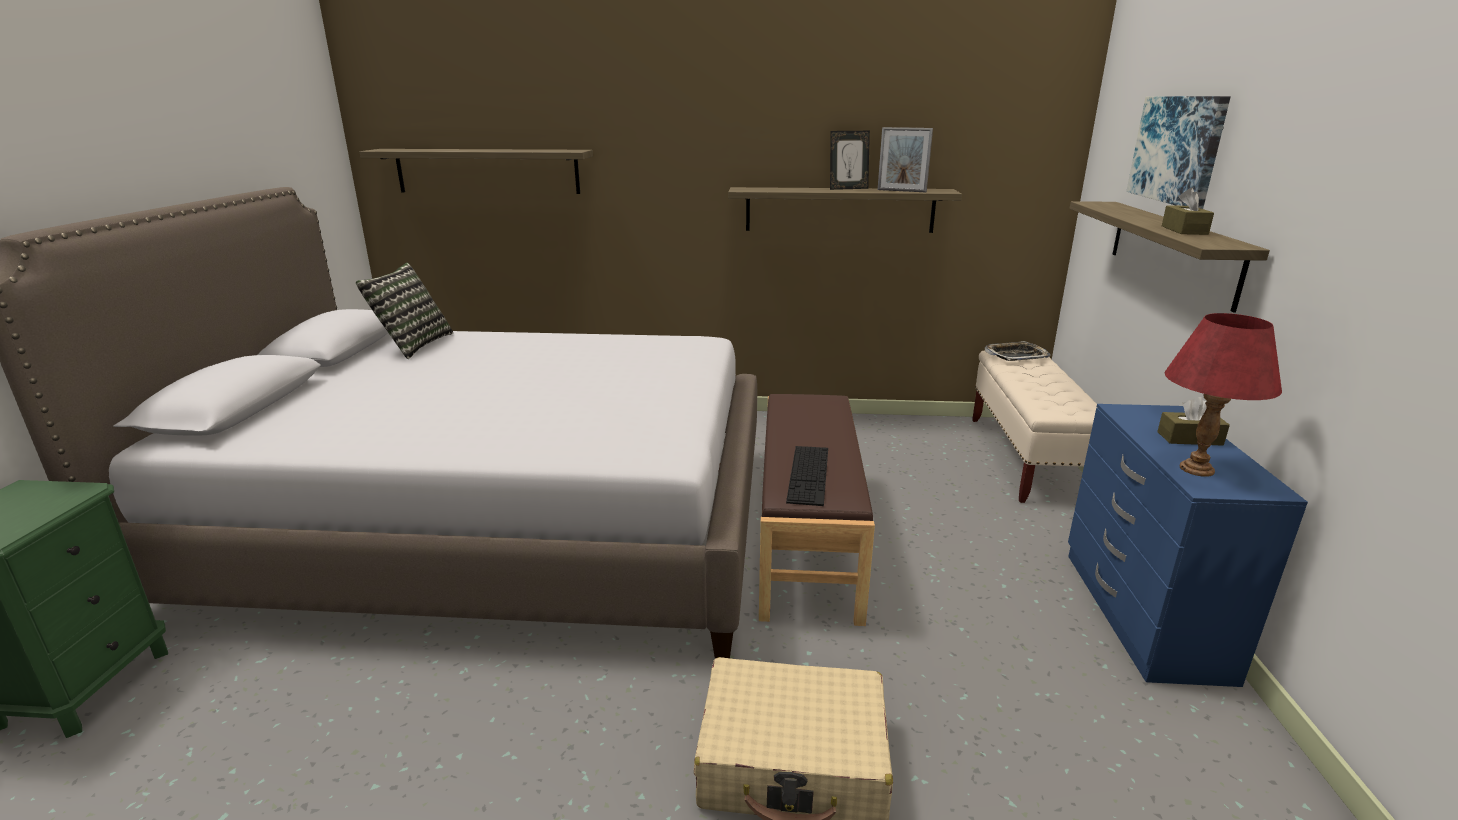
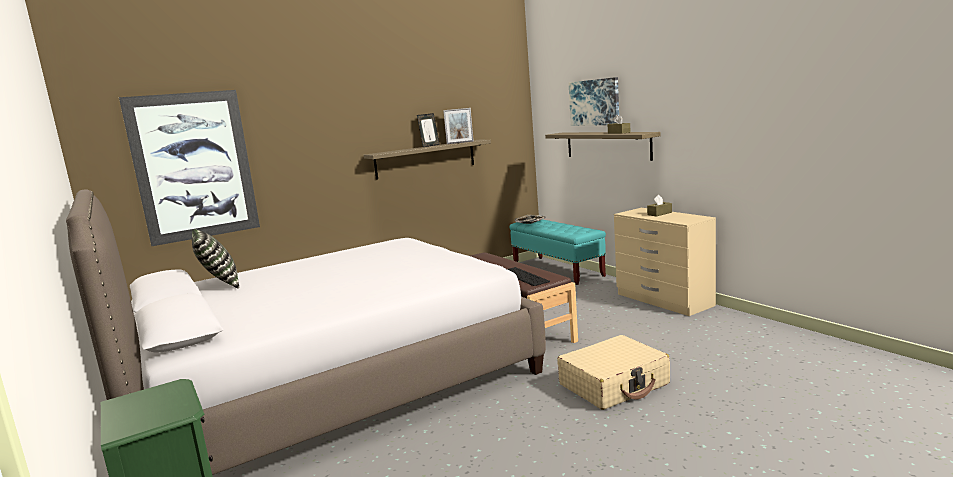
camera: 35 degrees left, 10 degrees down
(487, 171) = (194, 166): shelf -> picture
(1027, 458) = (557, 271): beige bench -> turquoise bench
(1141, 614) = (663, 300): blue dresser -> beige dresser
(1196, 469) = (675, 219): red table lamp -> none

